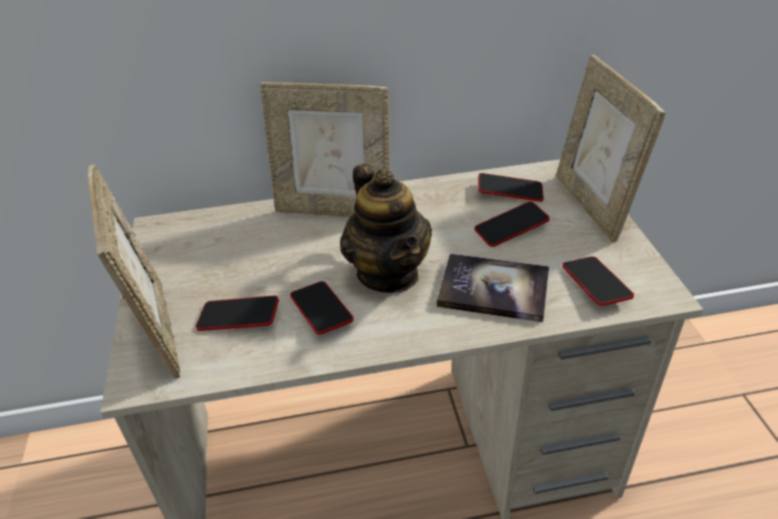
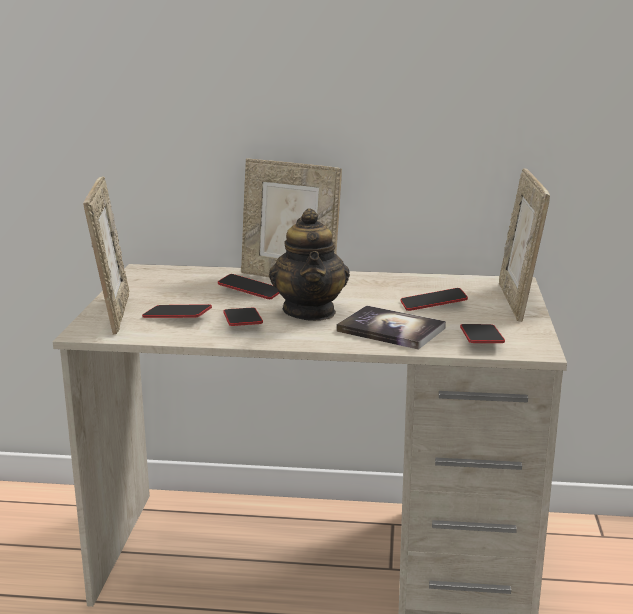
camera: 15 degrees right, 20 degrees down
(510, 191) = (449, 286): phone -> phone (250, 291)

